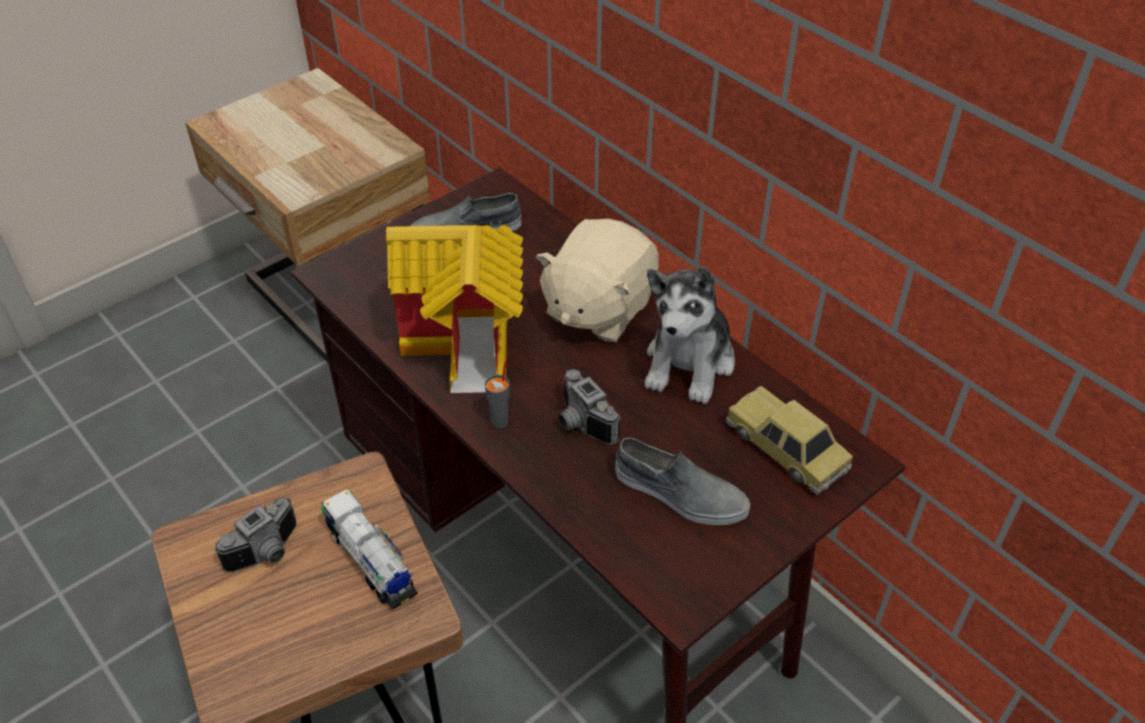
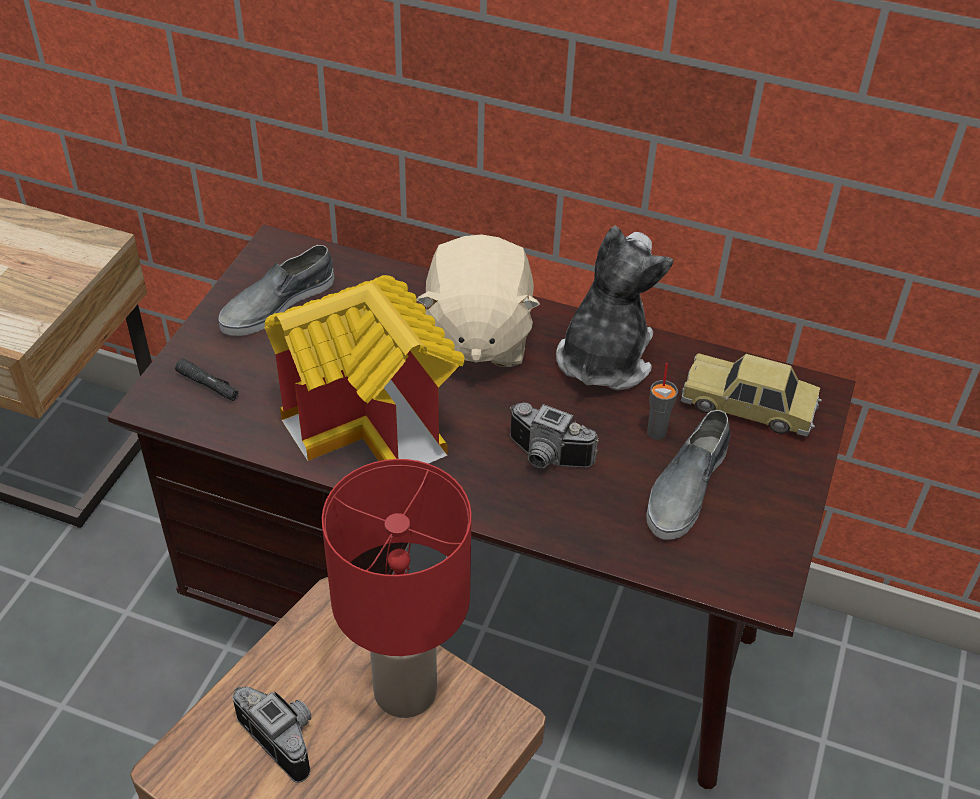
camera: 30 degrees left, 0 degrees up
(268, 553) = (286, 735): camera -> camera turned 60 degrees counterclockwise
(371, 561) = (406, 692): toy truck -> red table lamp
(373, 273) = (208, 385): none -> black flashlight
(500, 421) = (464, 487): grey cup -> grey cup (657, 432)
(679, 493) = (686, 487): grey shoe -> grey shoe turned 120 degrees clockwise
(689, 363) = (604, 358): plush toy -> plush toy turned 150 degrees counterclockwise

